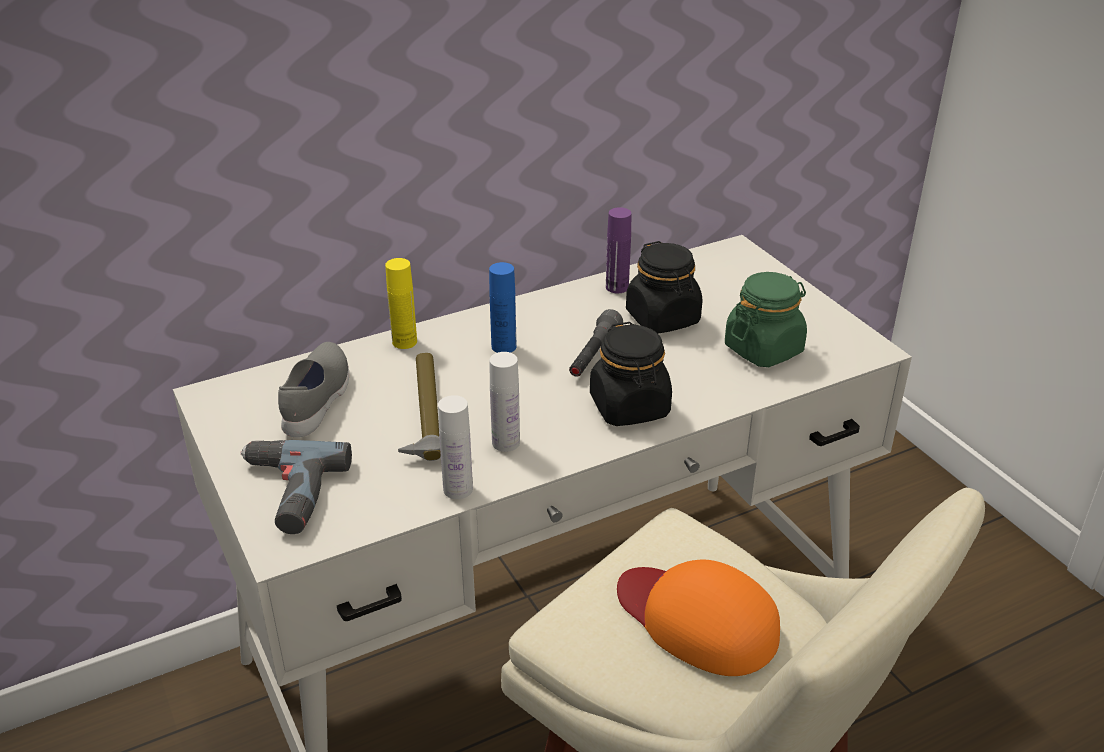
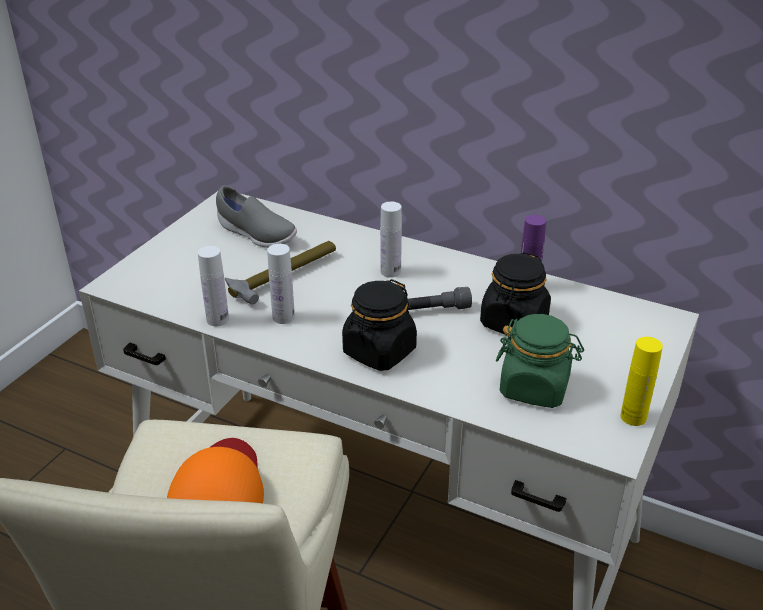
camera: 55 degrees right, 0 degrees up
(286, 494) = (160, 264): power drill -> none
(318, 402) = (256, 235): grey shoe -> grey shoe turned 60 degrees clockwise
(404, 342) = (351, 234): yellow bottle -> yellow bottle (633, 417)
(504, 346) = (390, 271): blue bottle -> white bottle

